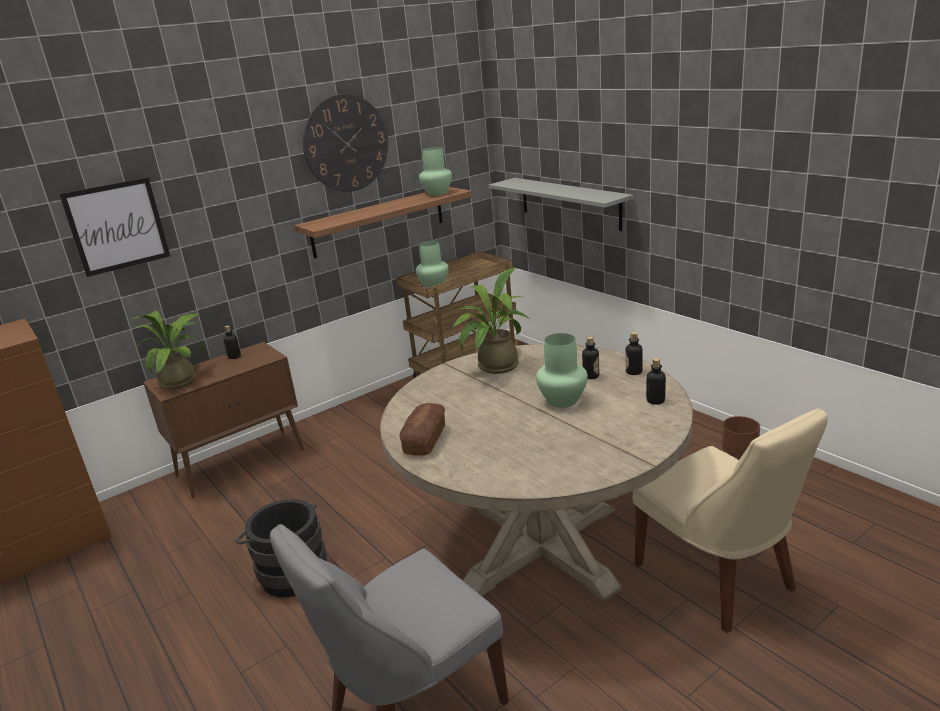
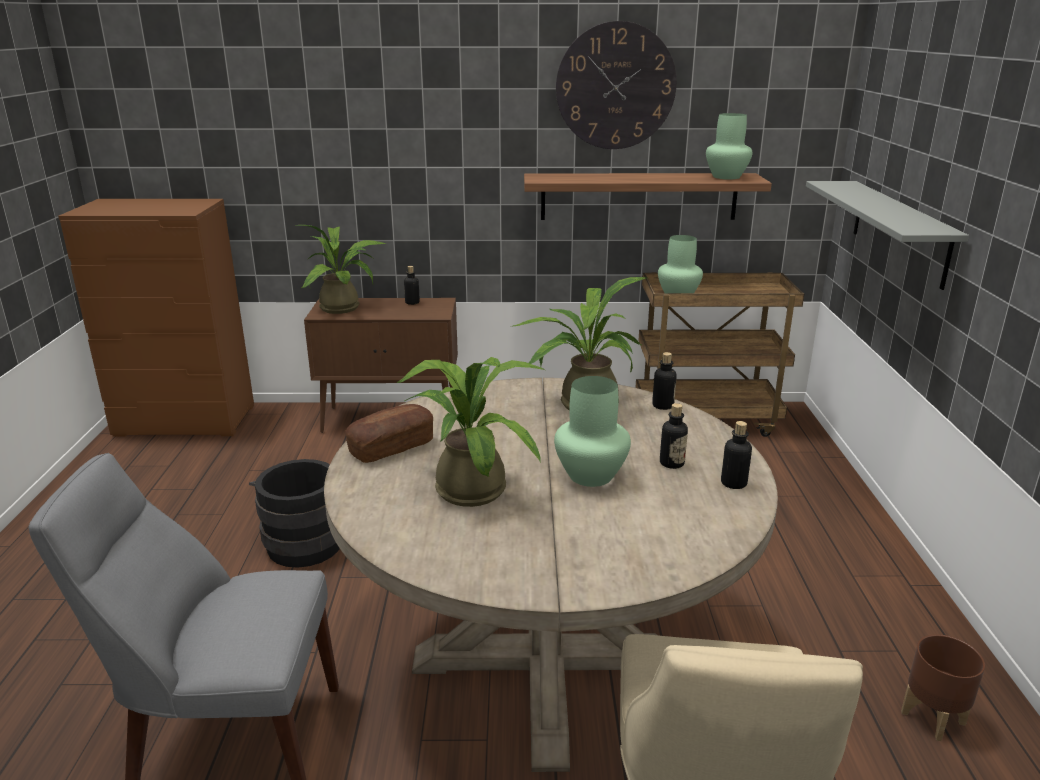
camera: 35 degrees right, 0 degrees up
(117, 226) = (327, 128): picture -> none
(509, 436) = (469, 485): none -> potted plant
(655, 401) = (700, 532): bottle -> bottle (663, 405)

